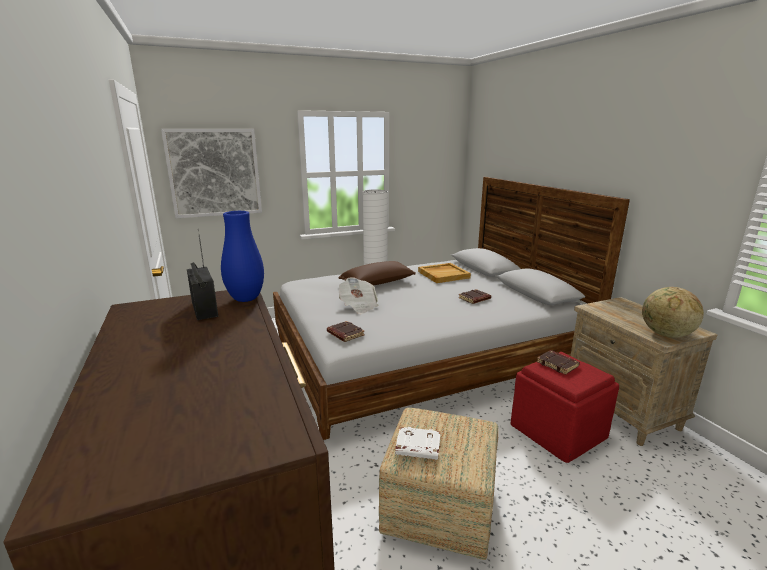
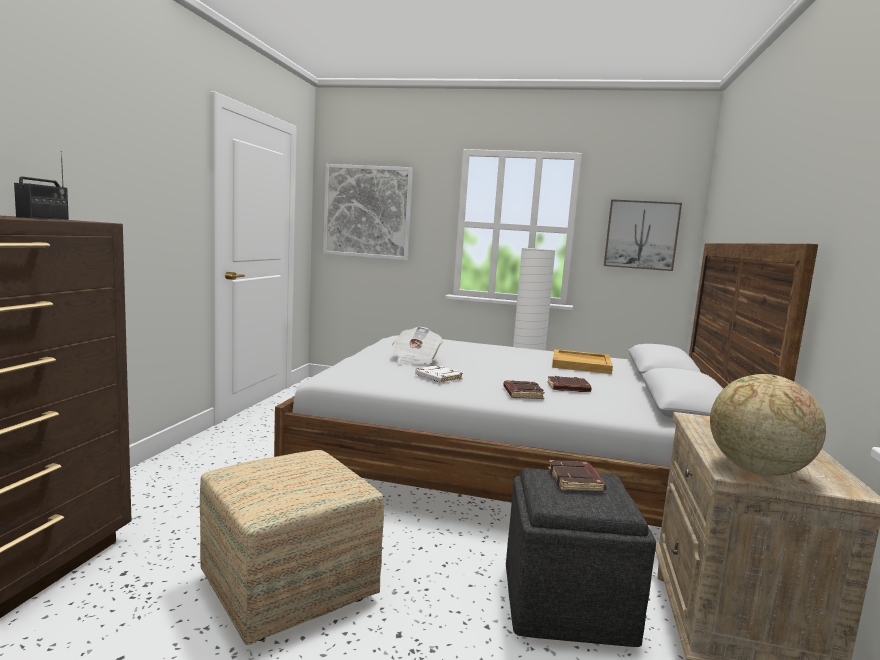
camera: 35 degrees right, 10 degrees down
(246, 299) = (83, 221): blue vase -> none
(344, 334) = (349, 371): brown book -> brown book (522, 393)
(378, 284) = (477, 353): brown pillow -> none
(417, 447) = (254, 470): white book -> white book (437, 378)
(431, 170) = (641, 235): none -> picture
(556, 431) = (565, 602): red ottoman -> grey ottoman

